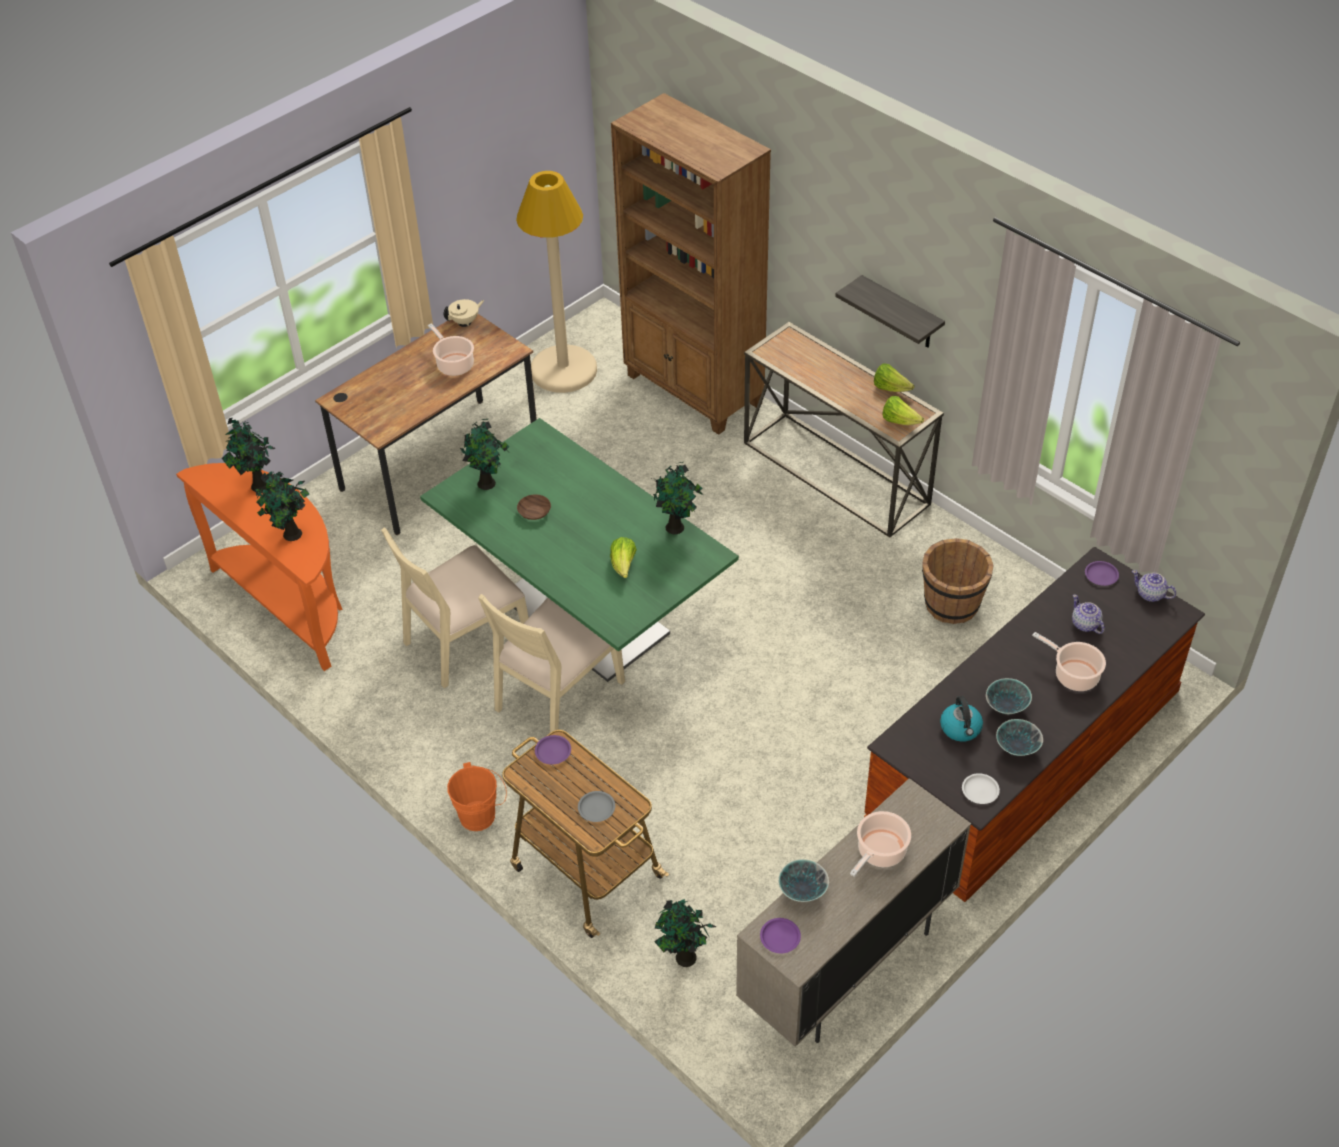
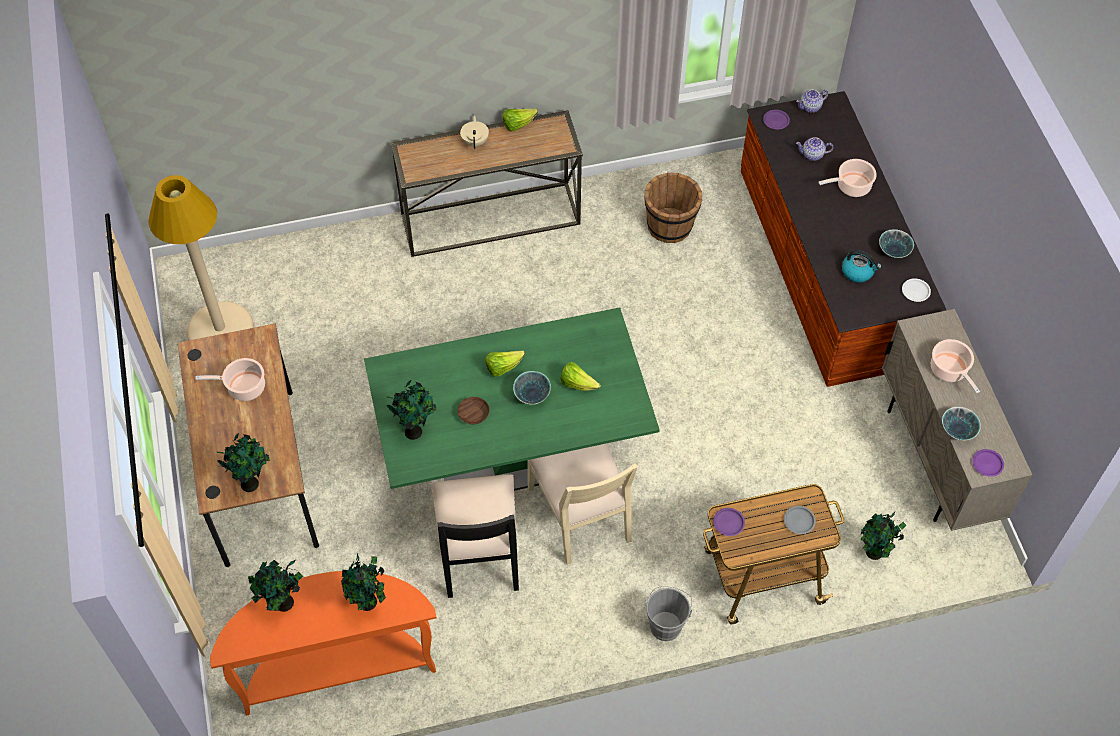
camera: 60 degrees left, 10 degrees up
(465, 321) = (194, 353): beige teapot -> beige teapot (475, 141)
(465, 641) = (479, 551): beige chair -> black chair
(481, 815) = (666, 623): orange bucket -> grey bucket
(676, 527) = (562, 330): potted plant -> potted plant (251, 482)
(694, 390) = (325, 257): brown bookcase -> none
(899, 421) = (556, 139): lettuce -> lettuce (503, 367)
(901, 314) = (510, 65): shelf -> none
(1006, 707) = (855, 237): bowl -> bowl (532, 395)

